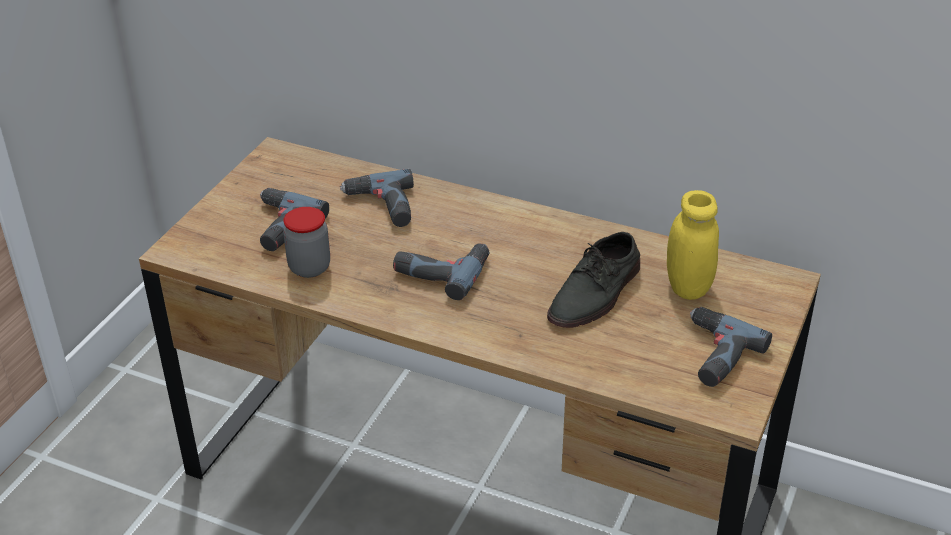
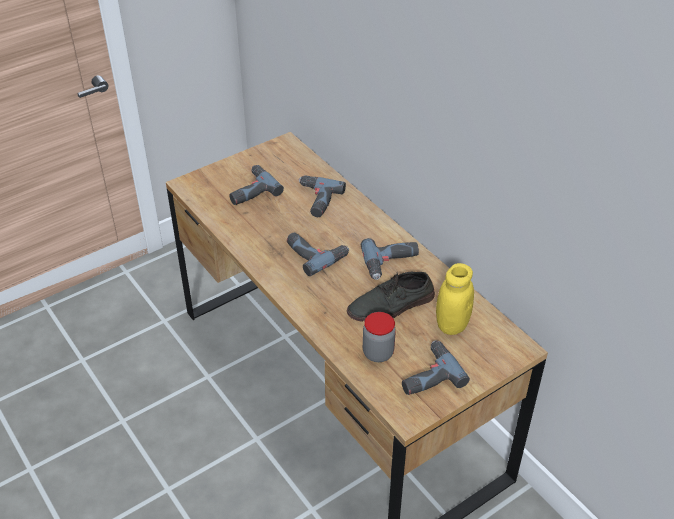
camera: 30 degrees right, 5 degrees up
(309, 267) = (246, 222): jar -> jar (378, 353)
(550, 246) = (391, 263): none -> power drill

